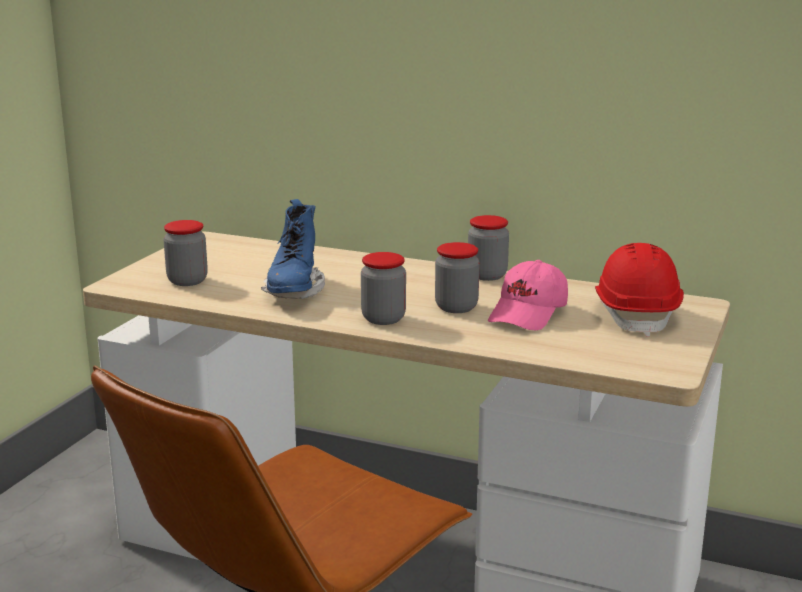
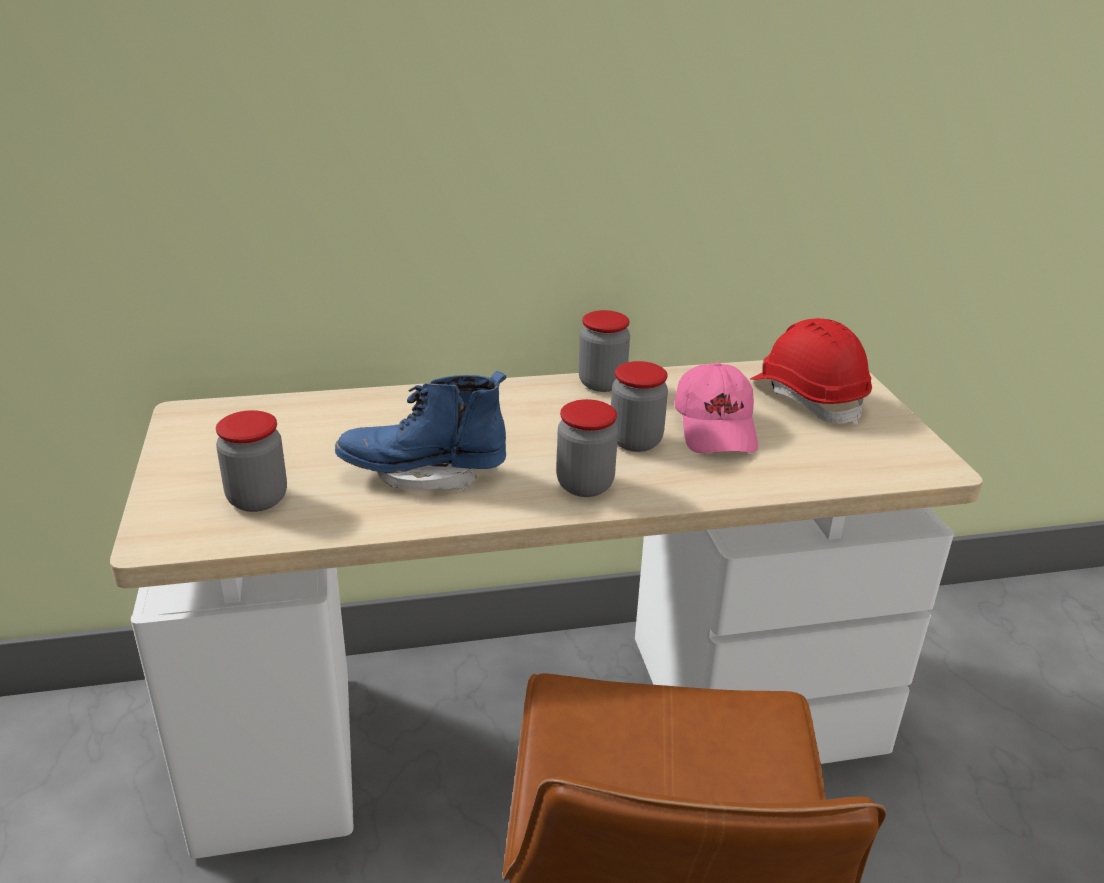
camera: 35 degrees left, 10 degrees up
(294, 291) = (424, 474): blue boot -> blue boot turned 120 degrees clockwise

